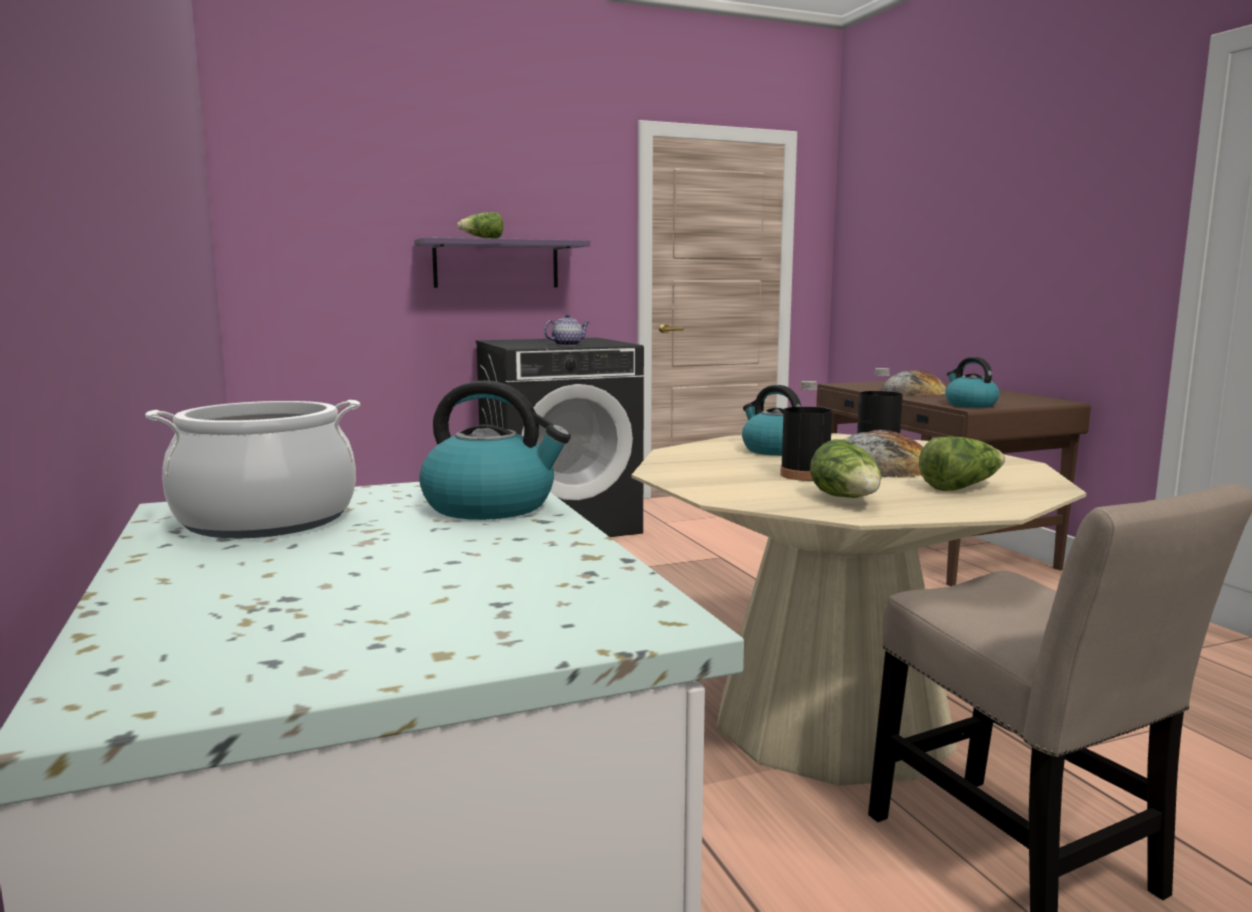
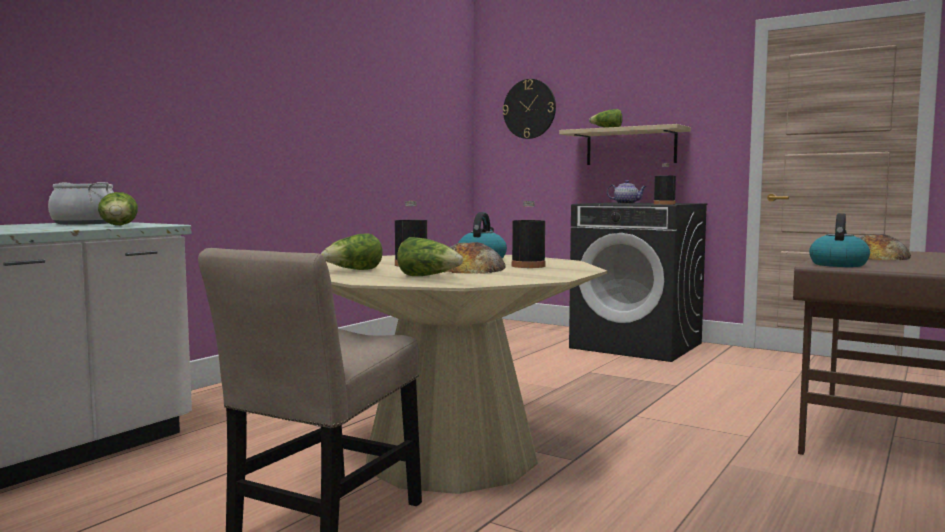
camera: 55 degrees right, 5 degrees down
(327, 196) = (529, 109): none -> wall clock
(491, 506) = (119, 226): kettle -> lettuce
(496, 264) = (631, 147): purple shelf -> beige shelf
(614, 343) = (664, 204): none -> black bottle

